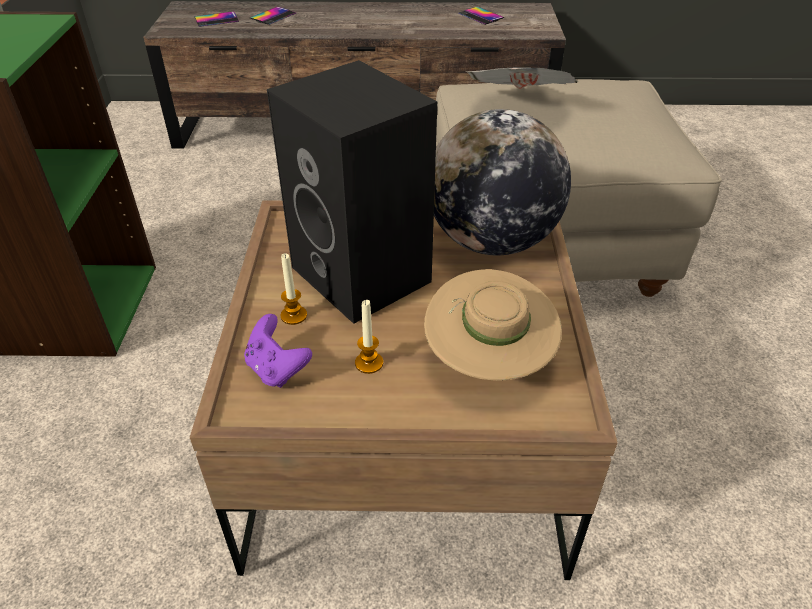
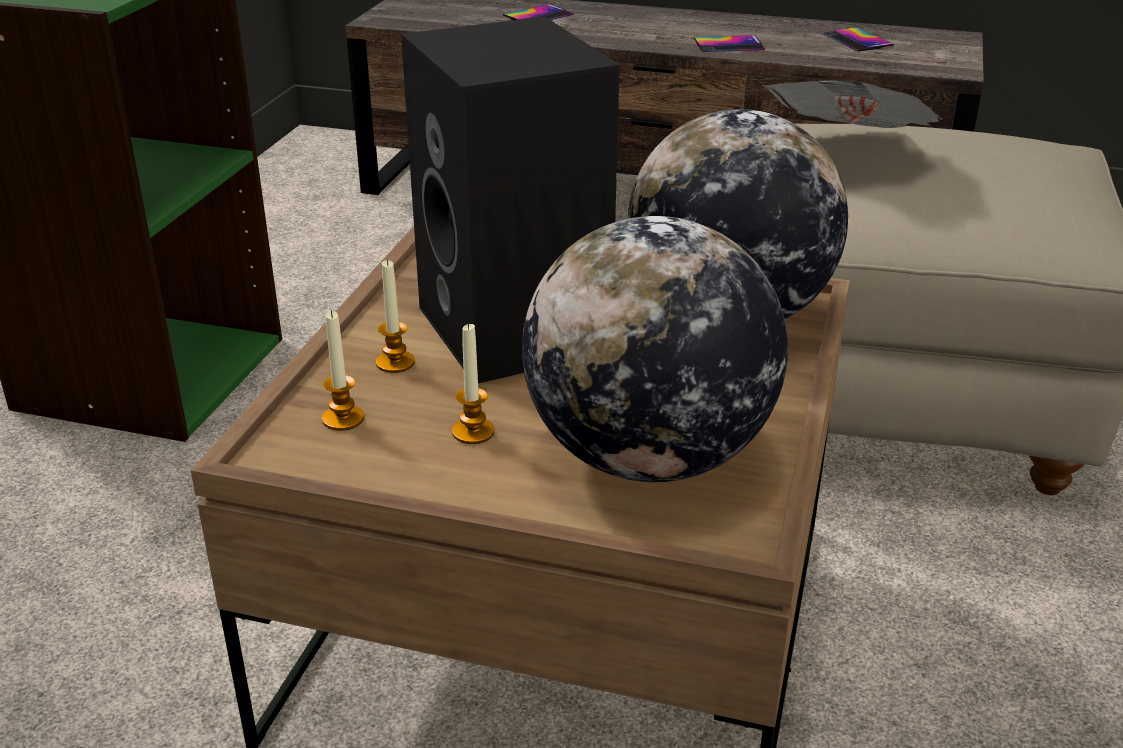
camera: 15 degrees right, 10 degrees down
(216, 19) = (455, 13): phone -> phone (729, 44)
(277, 369) = (343, 419): purple game controller -> candle
(488, 361) = (648, 457): beige hat -> globe

